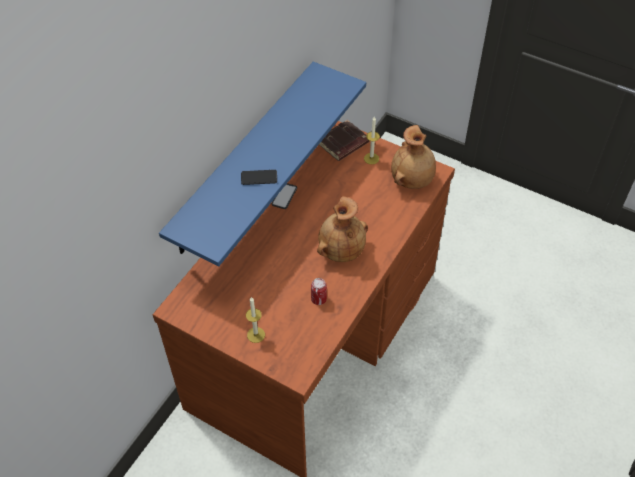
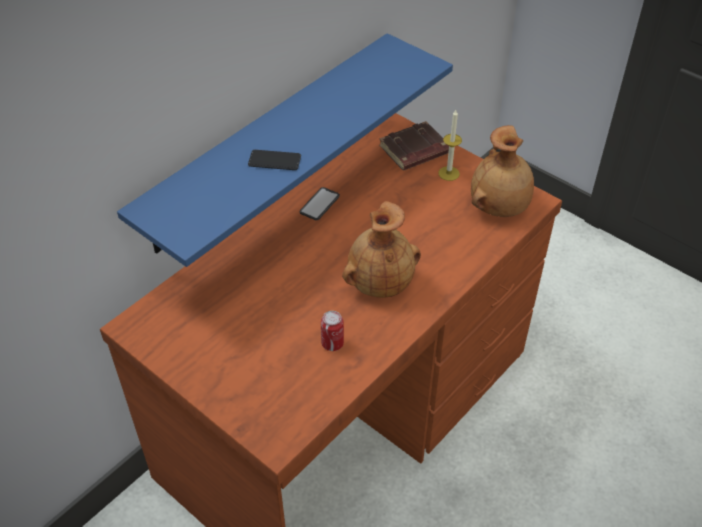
camera: 10 degrees right, 5 degrees down
(256, 335) = (232, 378): candle -> none

